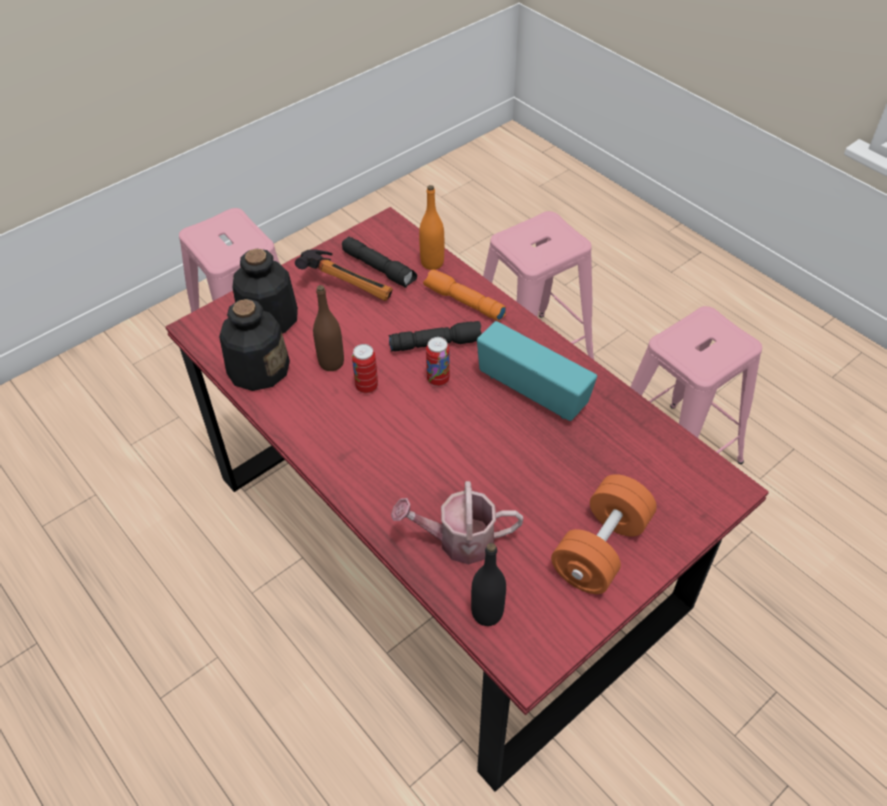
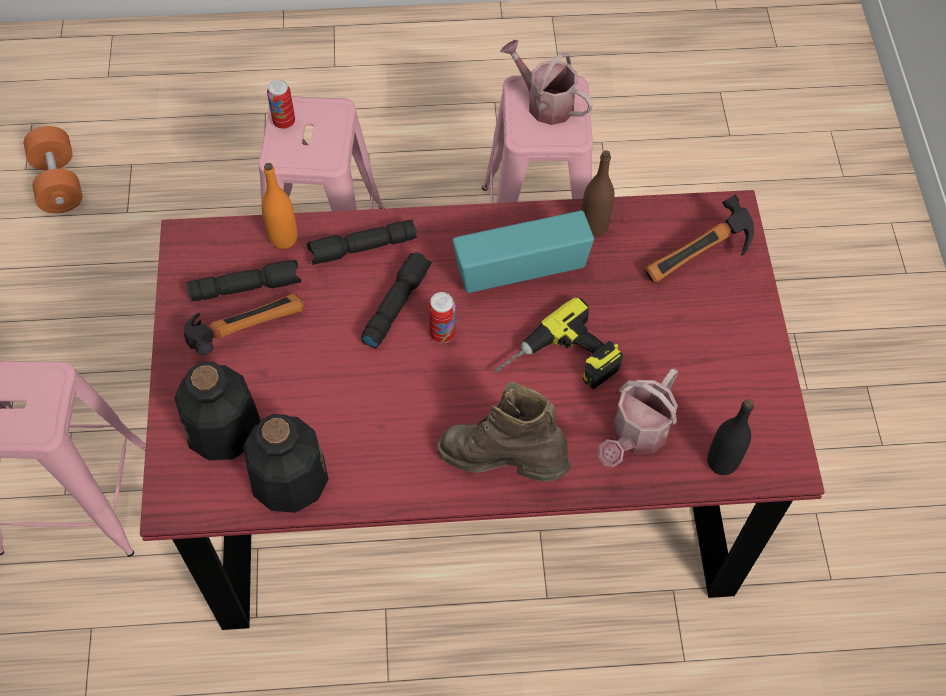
camera: 55 degrees left, 10 degrees up
(331, 363) = (340, 408): brown bottle -> brown bottle (594, 226)
(366, 472) = (503, 461): none -> brown boot
(367, 386) = (399, 397): can -> can (284, 122)
(463, 302) = (362, 249): orange flashlight -> black flashlight
(476, 458) = (559, 364): none -> power drill
(600, 549) = (721, 339): orange dumbbell -> orange dumbbell (59, 183)
(657, 493) = (699, 262): none -> hammer
(711, 337) = (544, 103): none -> watering can

